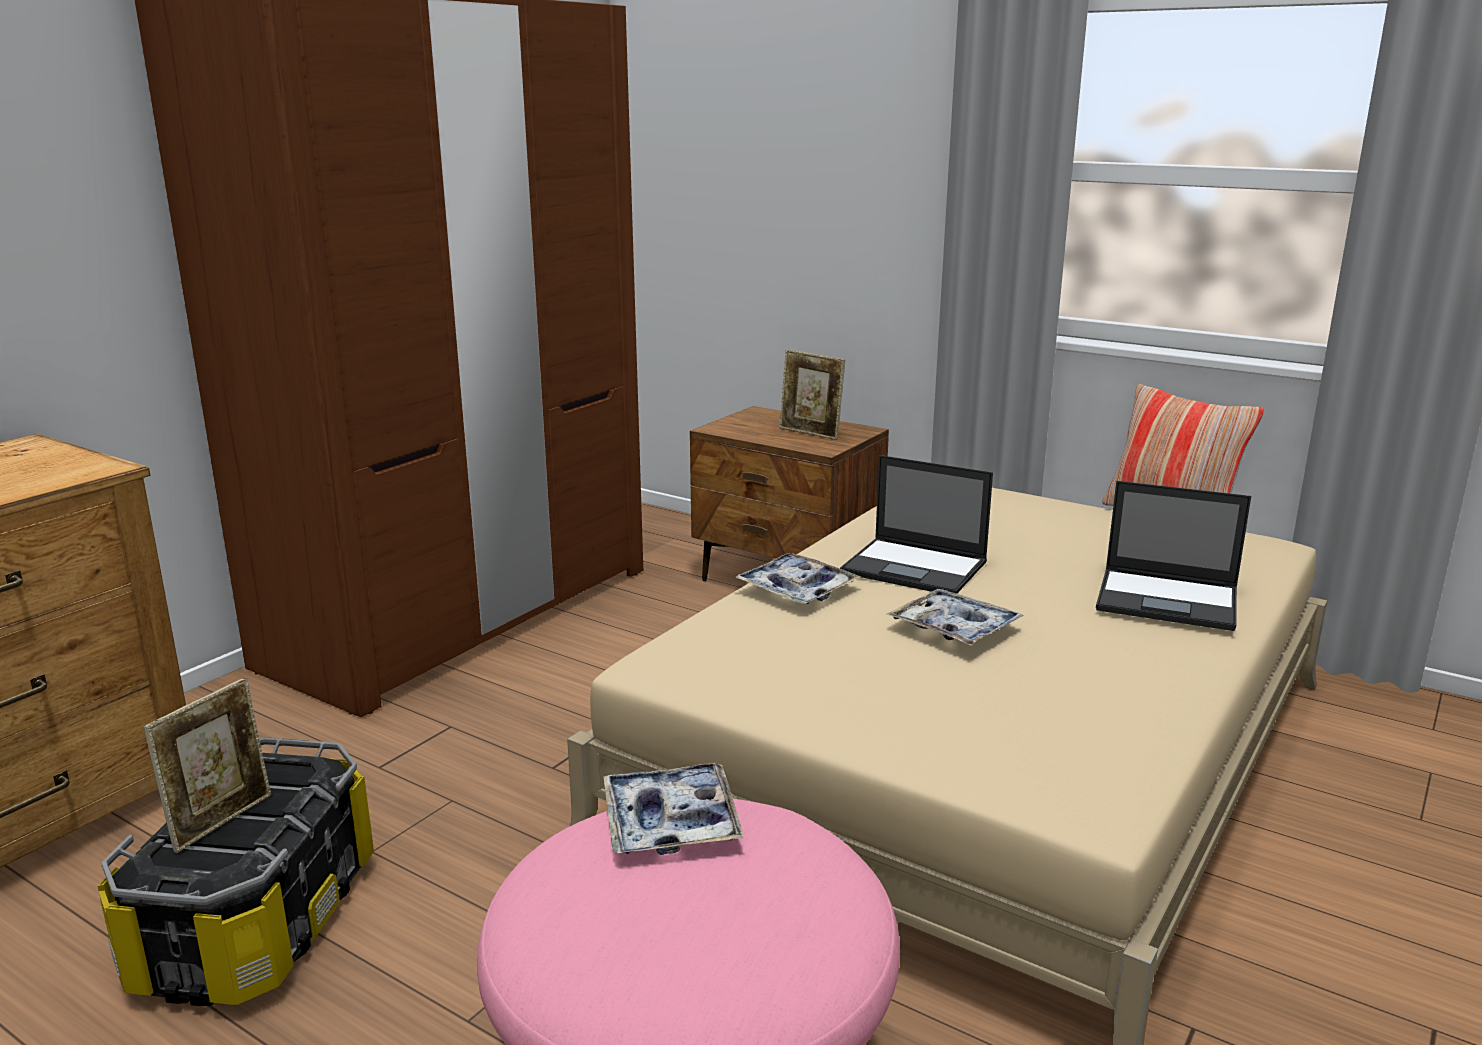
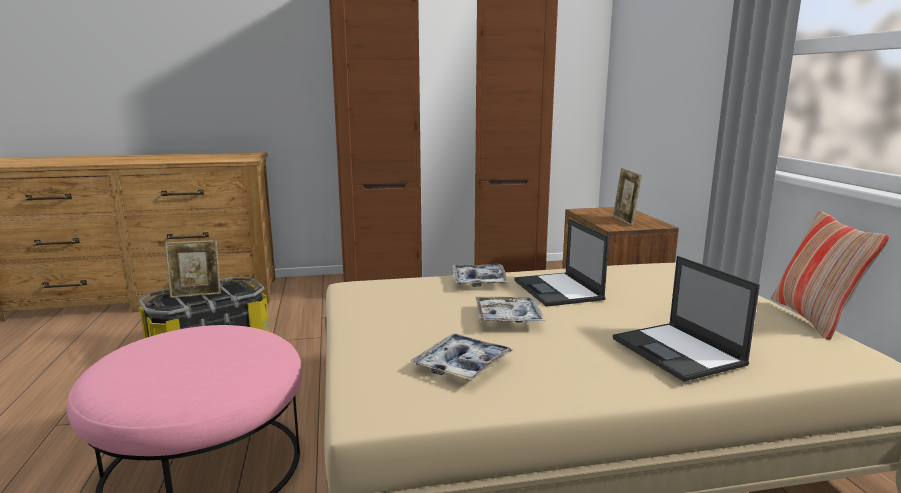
camera: 45 degrees right, 5 degrees down
(671, 822) = (237, 334): tray -> tray (462, 365)

